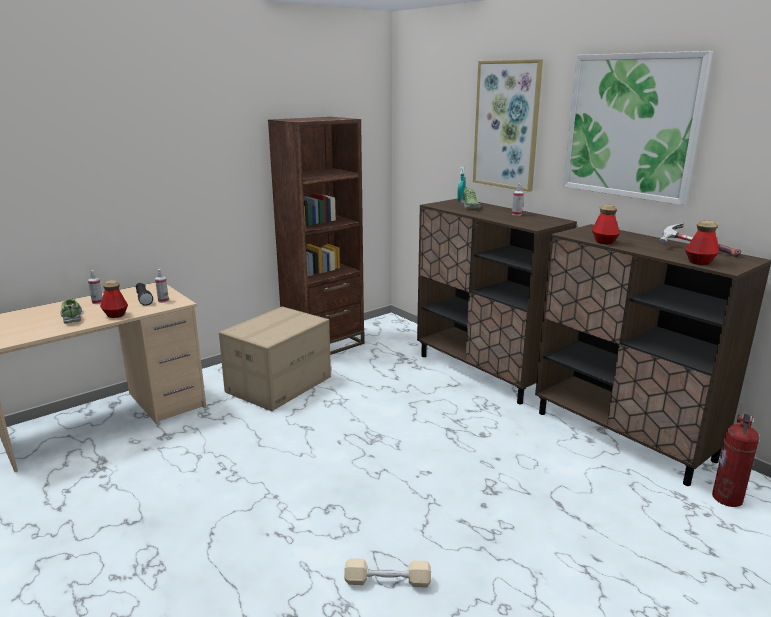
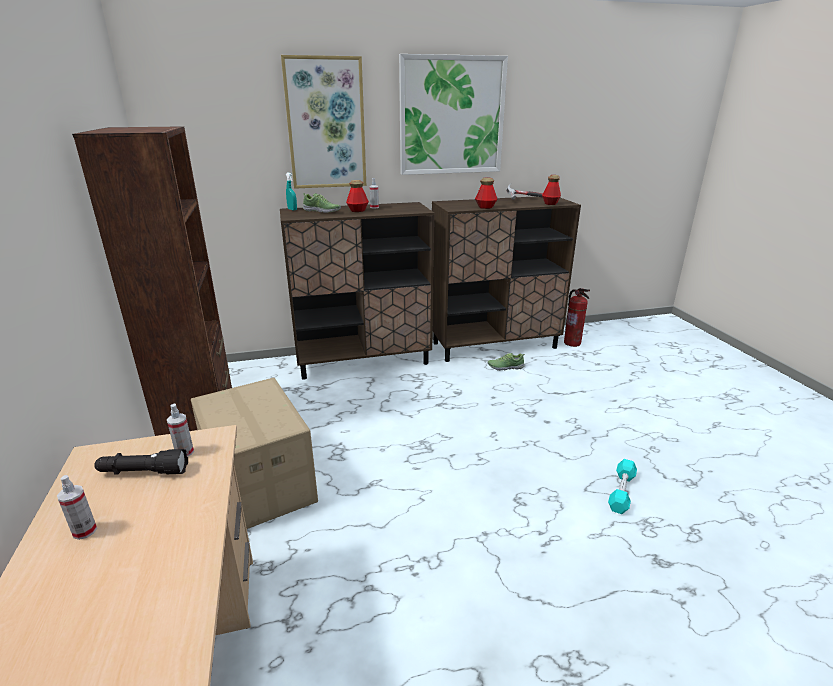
camera: 65 degrees left, 5 degrees up
(72, 316) = (128, 570): shoe -> shoe (505, 367)
(115, 315) = (192, 509): bottle -> bottle (357, 210)
(387, 581) = (621, 492): beige dumbbell -> turquoise dumbbell

